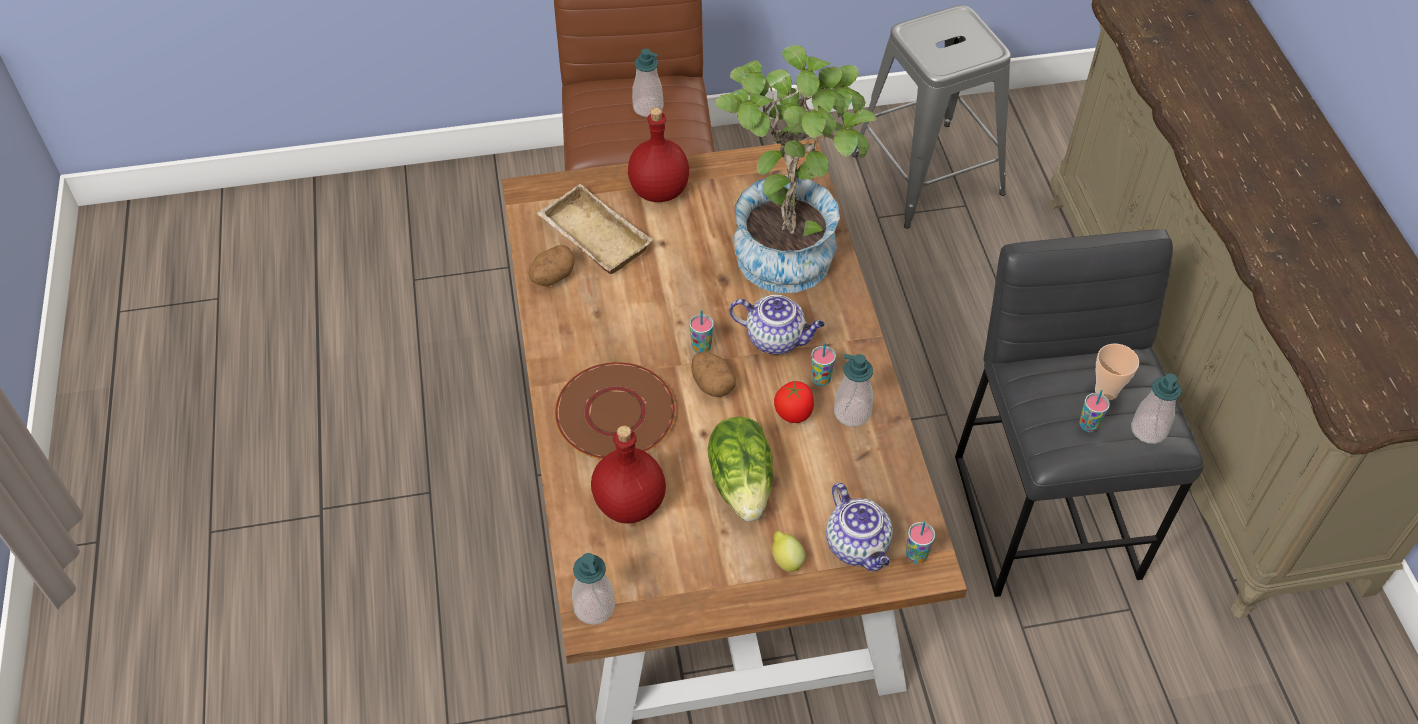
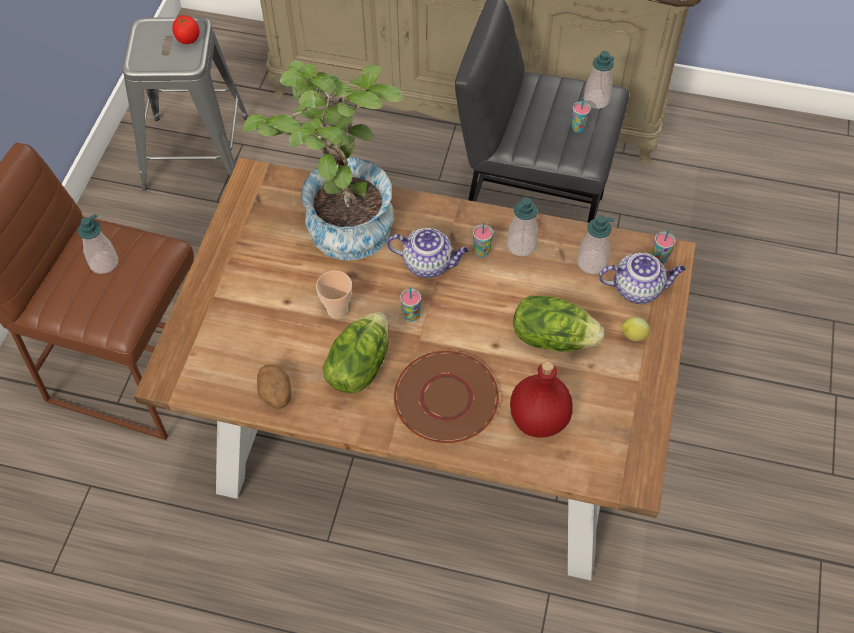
camera: 65 degrees left, 5 degrees up
(591, 237) = (249, 350): beige tray -> none
(594, 607) = (624, 477): soap dispenser -> soap dispenser (592, 263)
(616, 327) = (358, 366): none -> lettuce
(658, 190) = (226, 283): red bottle -> none
(712, 384) = (451, 321): potato -> none
(776, 339) = (429, 264): teapot -> teapot turned 60 degrees clockwise
(793, 413) = (504, 280): tomato -> tomato (188, 39)
(1106, 391) = (554, 106): cup -> cup (337, 310)

